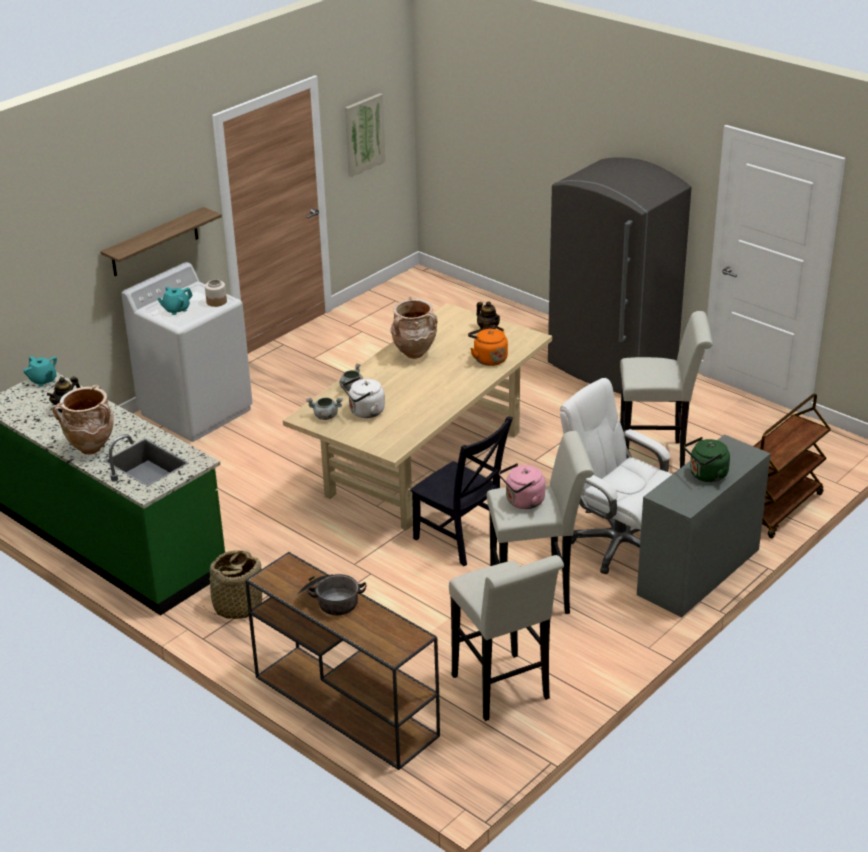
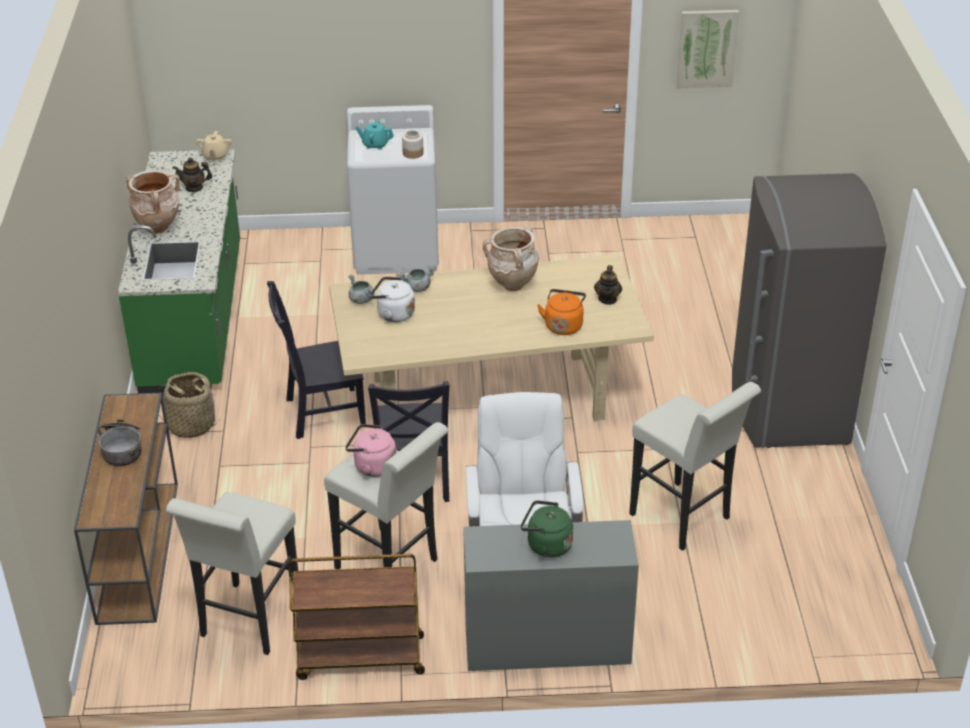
camera: 45 degrees right, 5 degrees up
(43, 380) = (215, 156): turquoise teapot -> beige teapot
(154, 242) = (400, 74): shelf -> none
(324, 539) = (321, 413): none -> black chair
(778, 509) = (713, 642): brown cart -> brown cart (359, 658)

